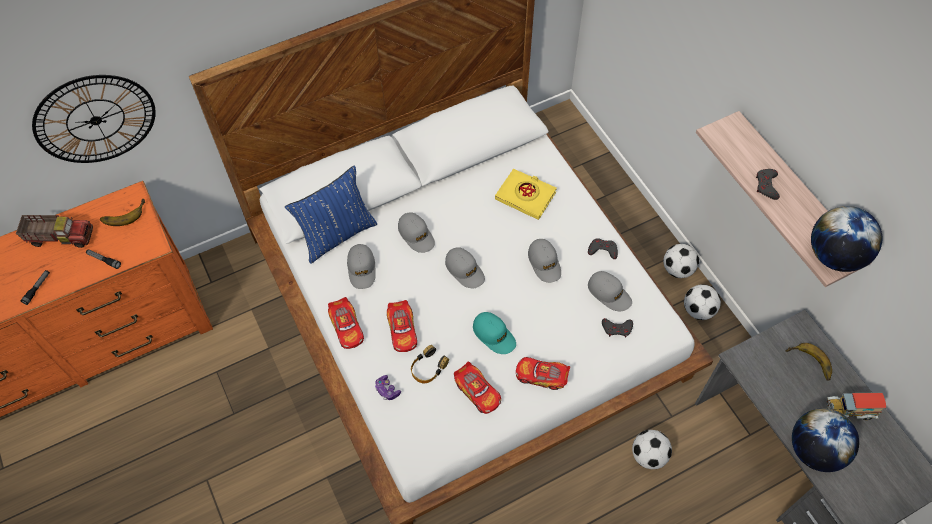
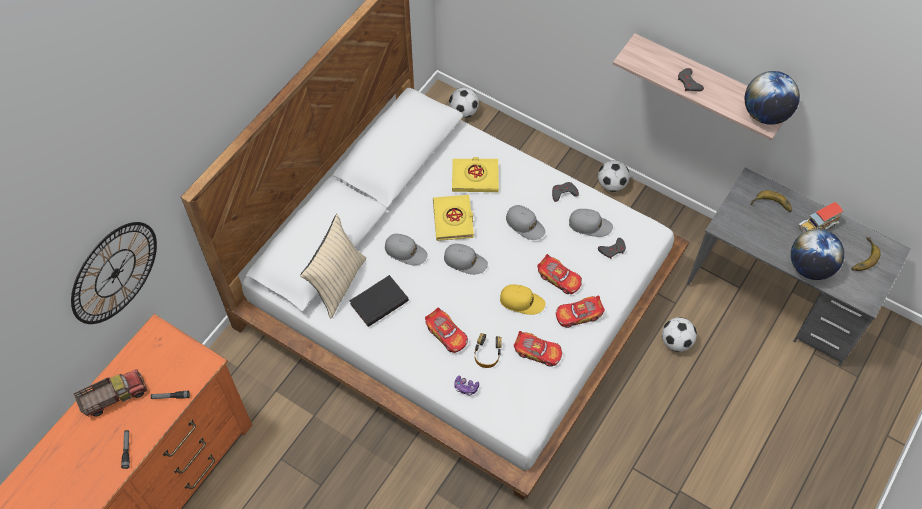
camera: 30 degrees left, 0 degrees up
(123, 213) = (158, 349): banana -> banana (861, 256)
(337, 235) = (337, 283): blue pillow -> beige pillow
(347, 327) = (398, 355): toy car -> toy car (559, 278)
(362, 269) = (378, 301): grey cap -> black book
(479, 226) = (453, 220): none -> yellow book
(494, 335) = (522, 301): turquoise cap -> yellow cap
(698, 310) = (646, 210): football -> football (464, 112)

